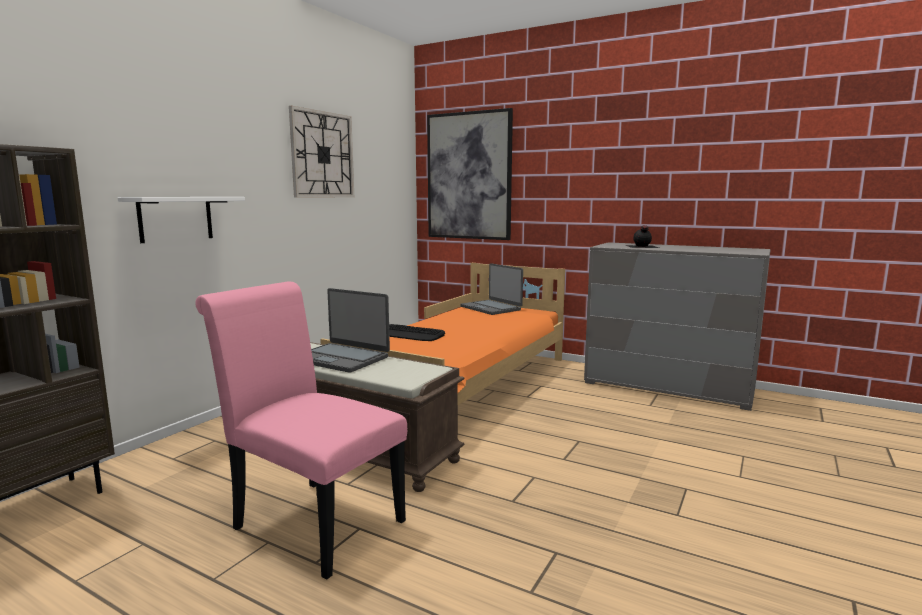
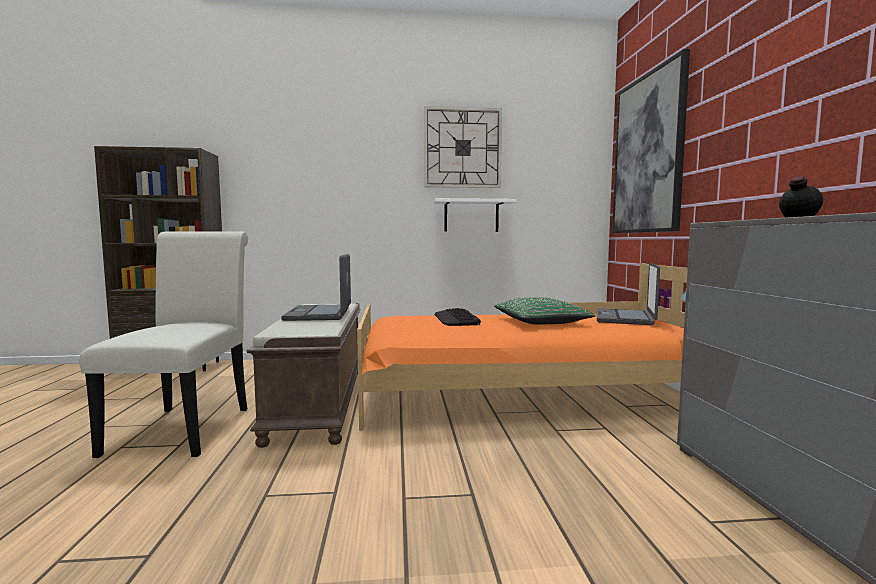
camera: 55 degrees right, 5 degrees down
(176, 218) = (308, 201): white shelf -> white shelf (471, 216)
(311, 521) = (186, 427): pink chair -> white chair
(464, 322) = (541, 321): none -> green pillow

